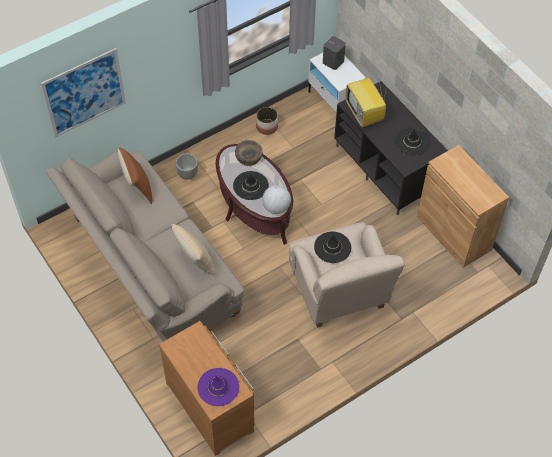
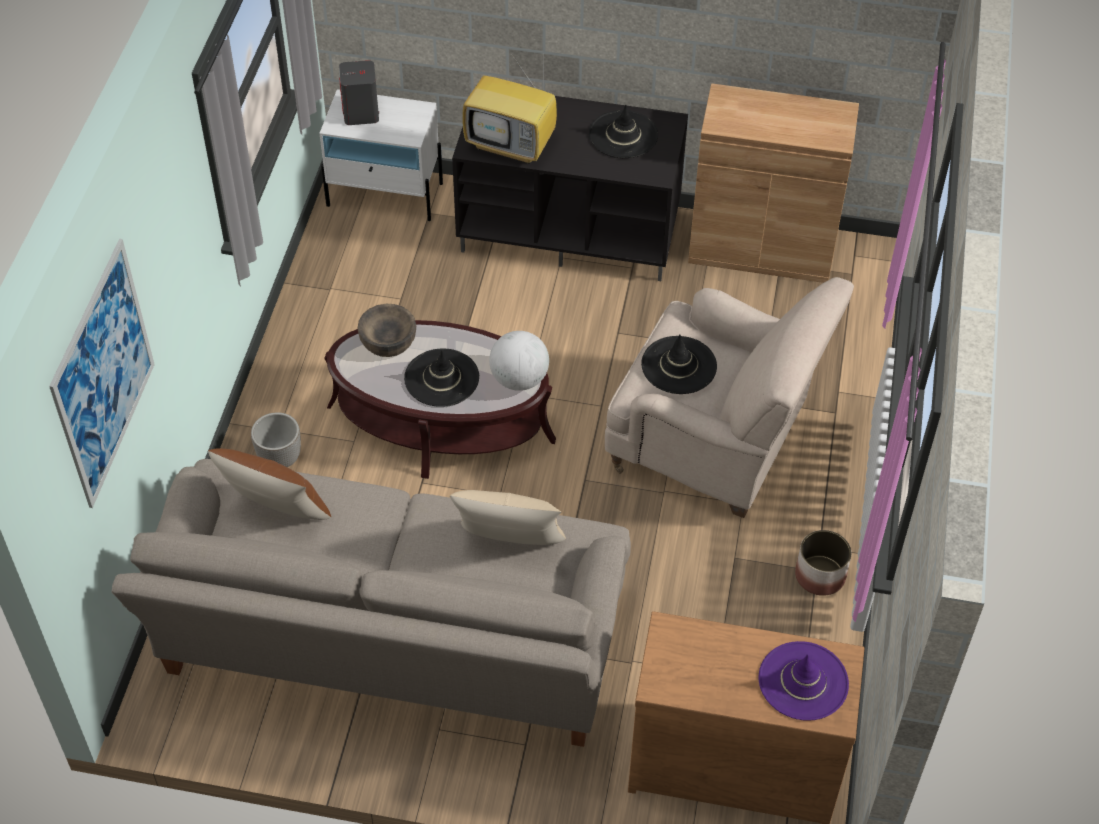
camera: 45 degrees left, 5 degrees down
(266, 127) = (323, 299): planter -> planter (820, 576)

